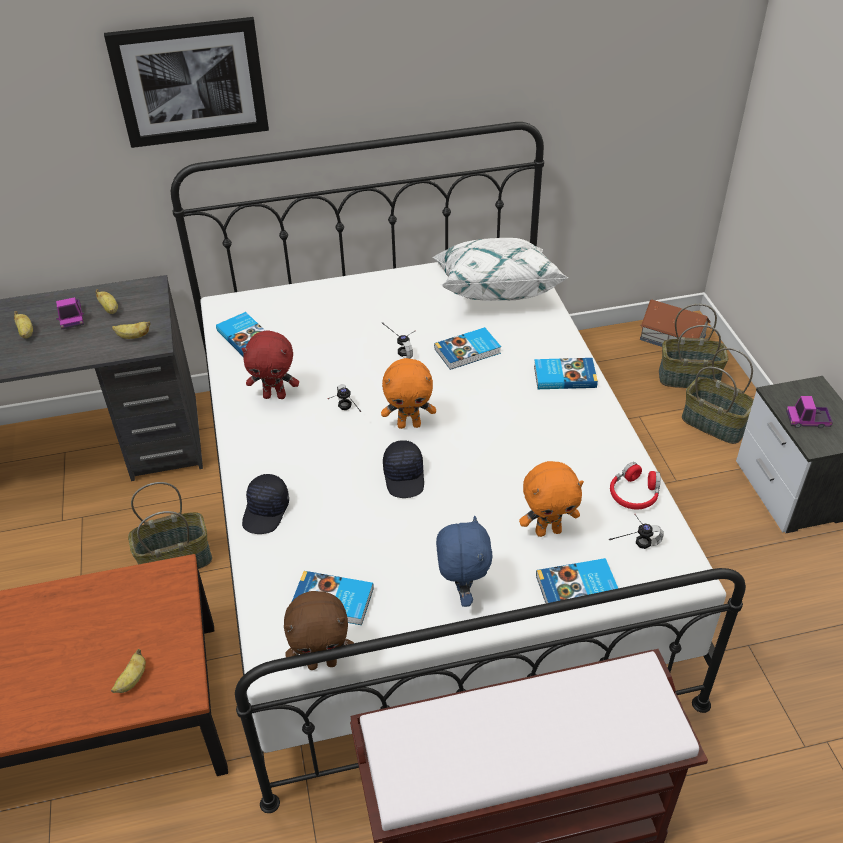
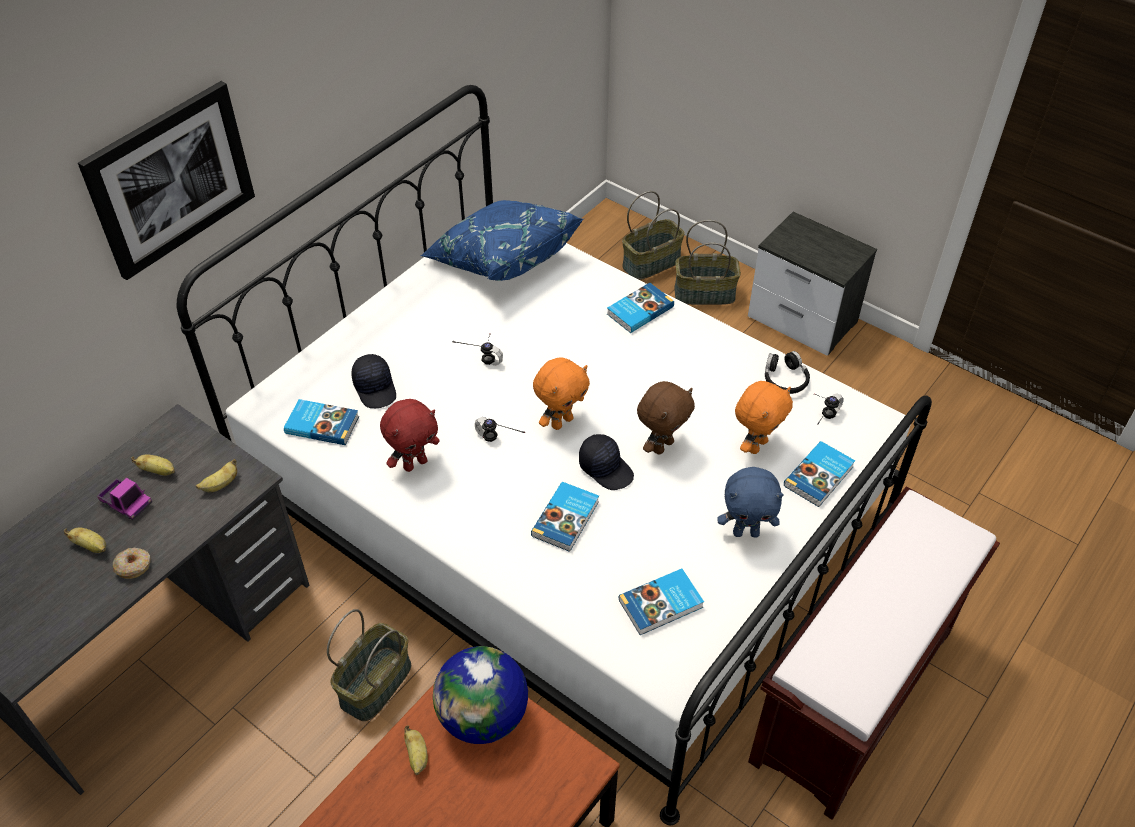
camera: 40 degrees left, 5 degrees up
(33, 357) = (134, 566): none -> donut
(132, 680) = (533, 789): banana -> banana (417, 756)
(157, 606) = (483, 717): none -> globe
(266, 511) = (526, 568): black cap -> black cap (376, 388)
(322, 662) = (706, 655): brown plush toy -> brown plush toy (662, 445)
(462, 592) = (746, 532): blue plush toy -> blue plush toy turned 135 degrees clockwise
(468, 351) = (540, 329): book -> book (567, 519)
(495, 288) = (501, 259): white pillow -> blue pillow
(634, 493) = (785, 379): red headphones -> black headphones
(673, 338) = (608, 234): toy house -> none
(807, 420) = (816, 254): toy truck -> none

